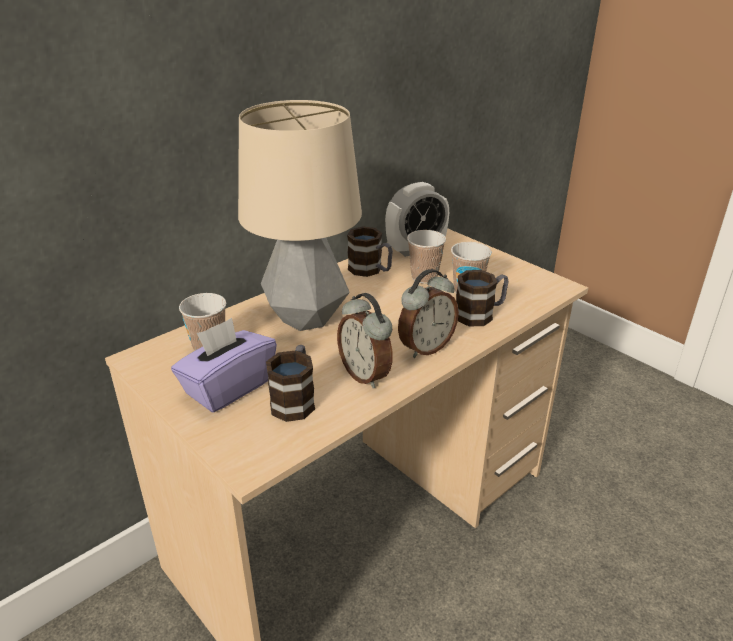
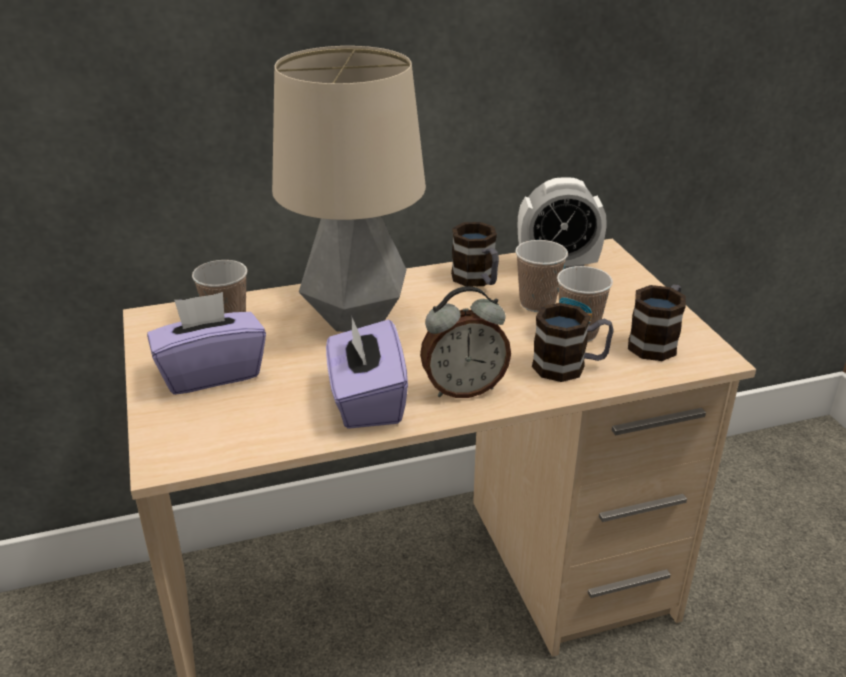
camera: 25 degrees right, 0 degrees up
(295, 399) = (267, 405): mug -> mug (656, 341)
(366, 375) = (366, 401): alarm clock -> purple tissue box

